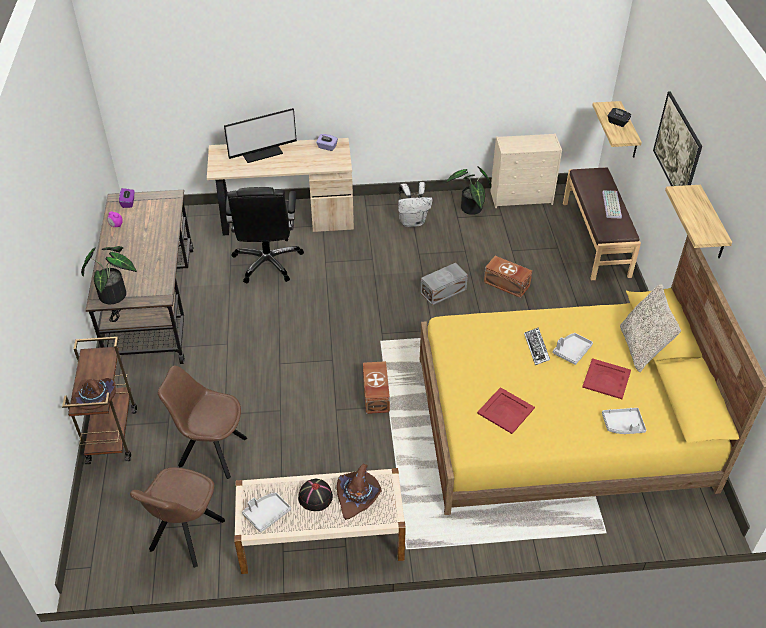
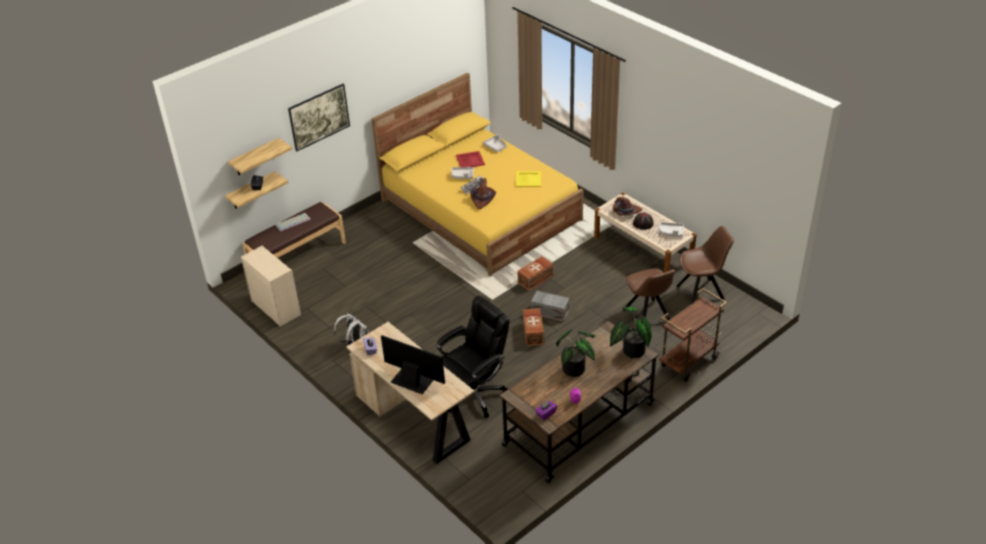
camera: 125 degrees left, 5 degrees down
(94, 397) = (702, 306): brown hat -> brown hat (483, 199)
(444, 291) = (418, 296): grey storage box -> grey storage box (549, 311)
(470, 210) = (314, 325): potted plant -> potted plant (576, 368)
(506, 410) = (528, 179): red tray -> yellow tray
(507, 284) = (384, 273): brown storage box -> brown storage box (533, 333)
(642, 347) = (433, 158): beige pillow -> none
(712, 224) = (379, 95): shelf -> shelf (255, 157)

